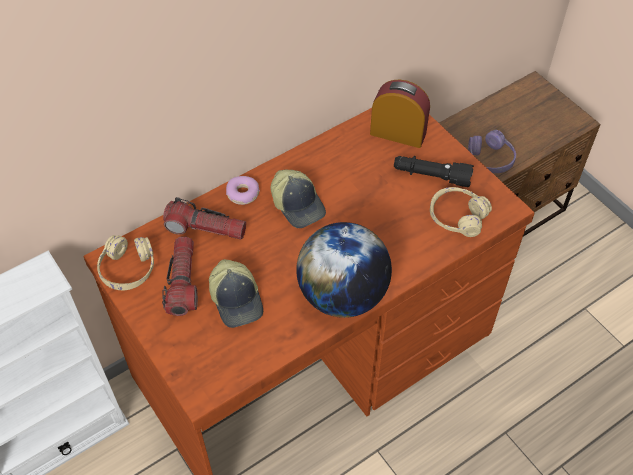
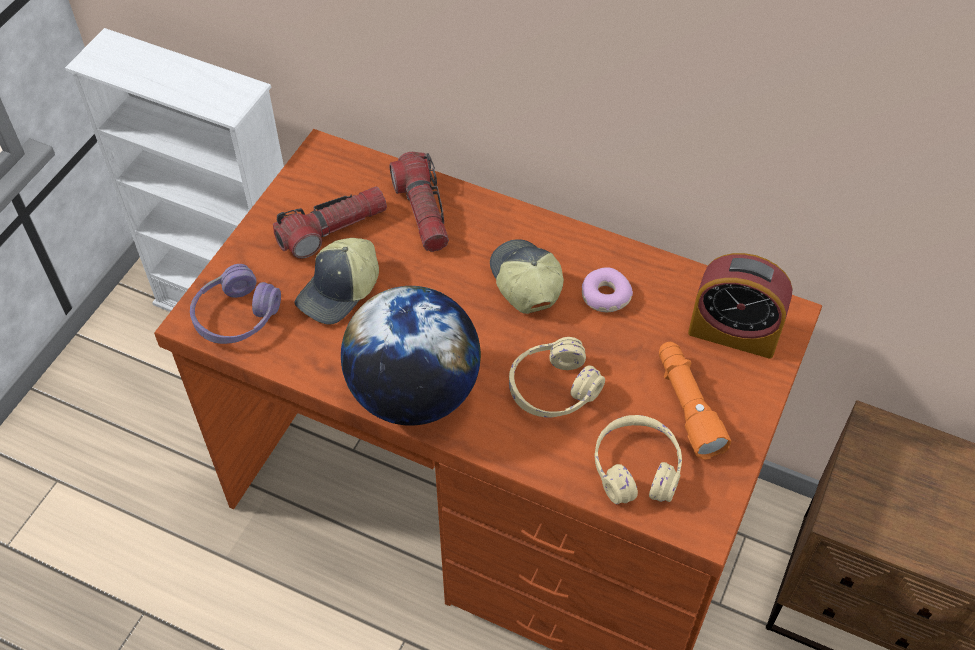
camera: 60 degrees right, 0 degrees up
(128, 269) = (319, 174): beige headphones -> beige headphones (553, 388)
(243, 194) = (500, 220): donut -> donut (605, 296)
(298, 205) = (524, 282): cap -> cap turned 135 degrees clockwise
(398, 133) = (733, 332): alarm clock -> alarm clock turned 120 degrees clockwise
(431, 176) = (687, 406): black flashlight -> orange flashlight
(490, 159) = (862, 504): purple headphones -> purple headphones (236, 316)

